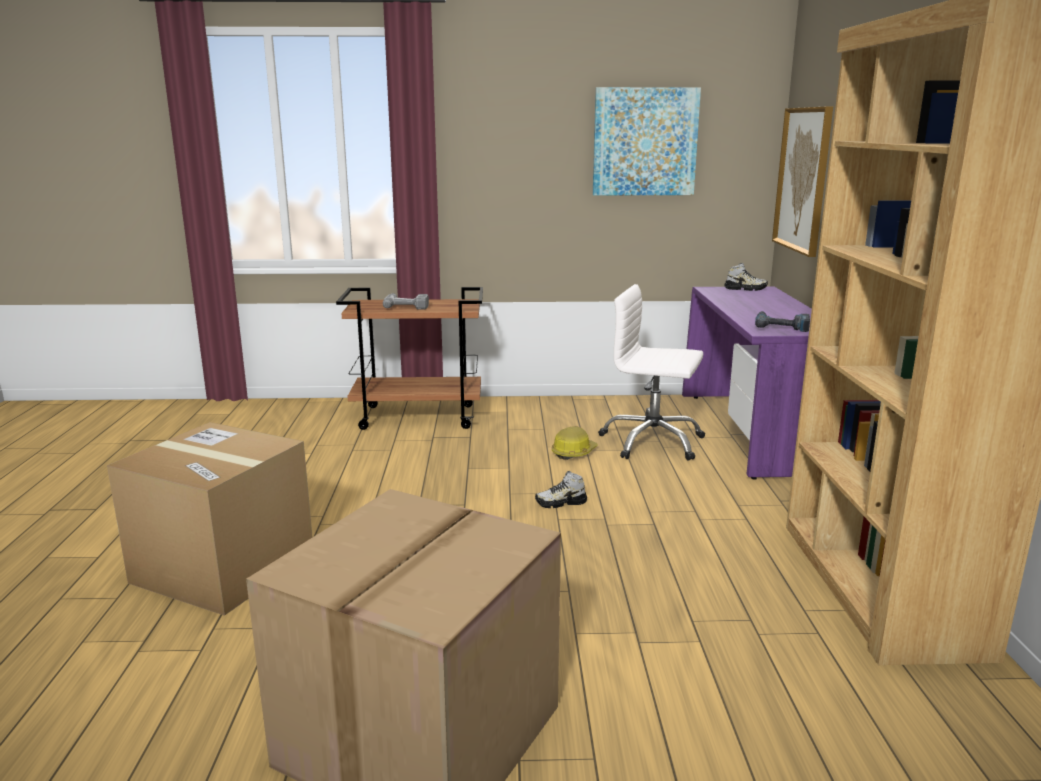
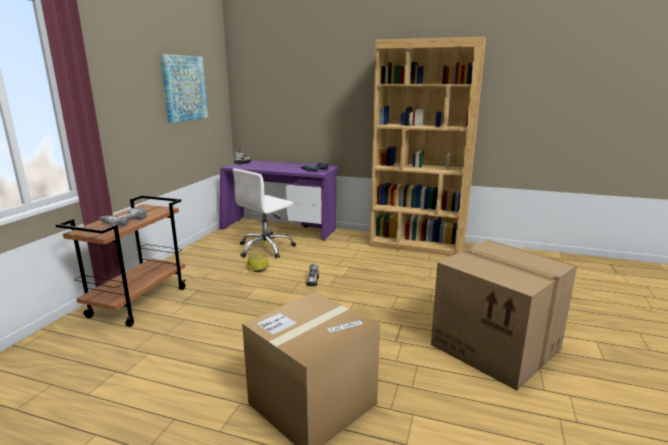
camera: 70 degrees left, 0 degrees up
(803, 179) = (260, 104): picture -> none

